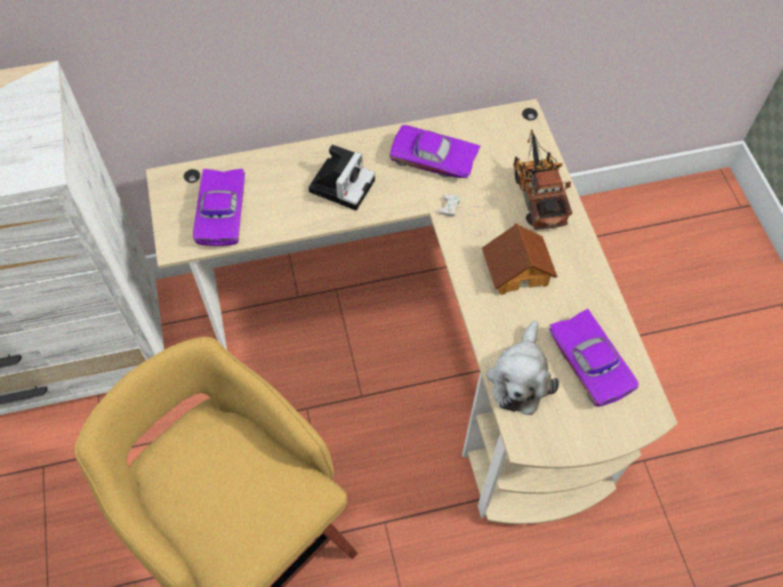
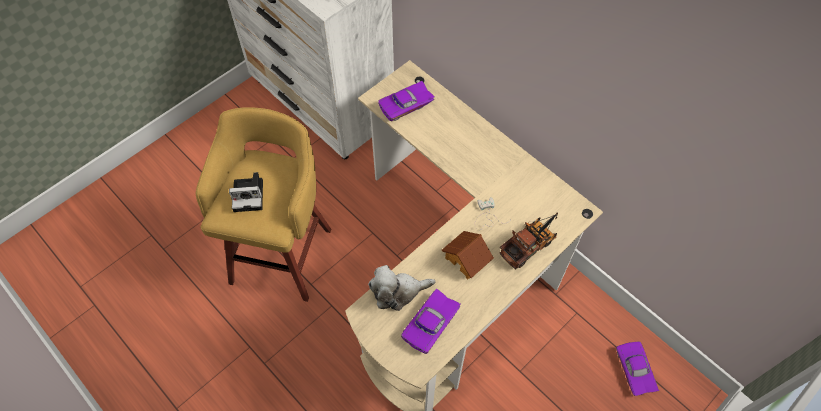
camera: 60 degrees right, 0 degrees up
(342, 183) = (463, 146): camera -> camera (250, 195)
(432, 161) = (512, 181): purple toy car -> purple toy car (633, 370)

